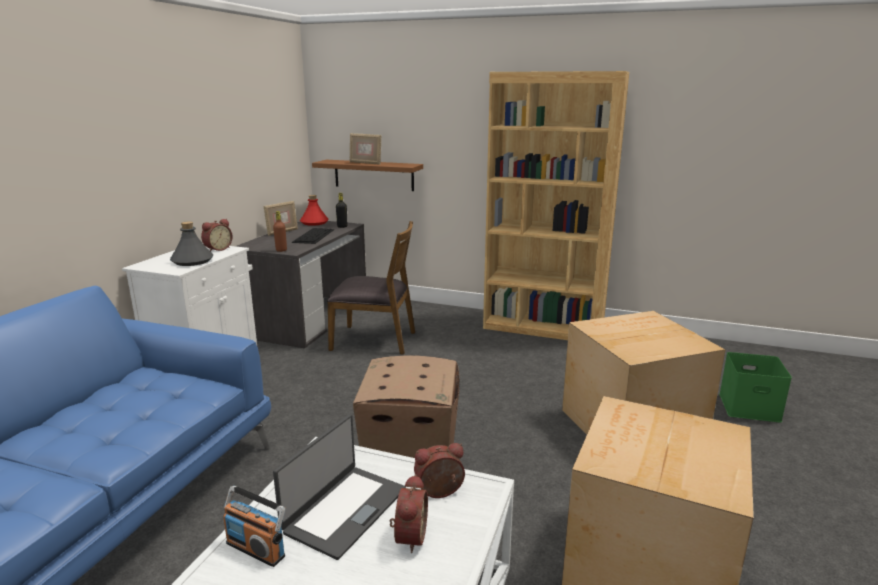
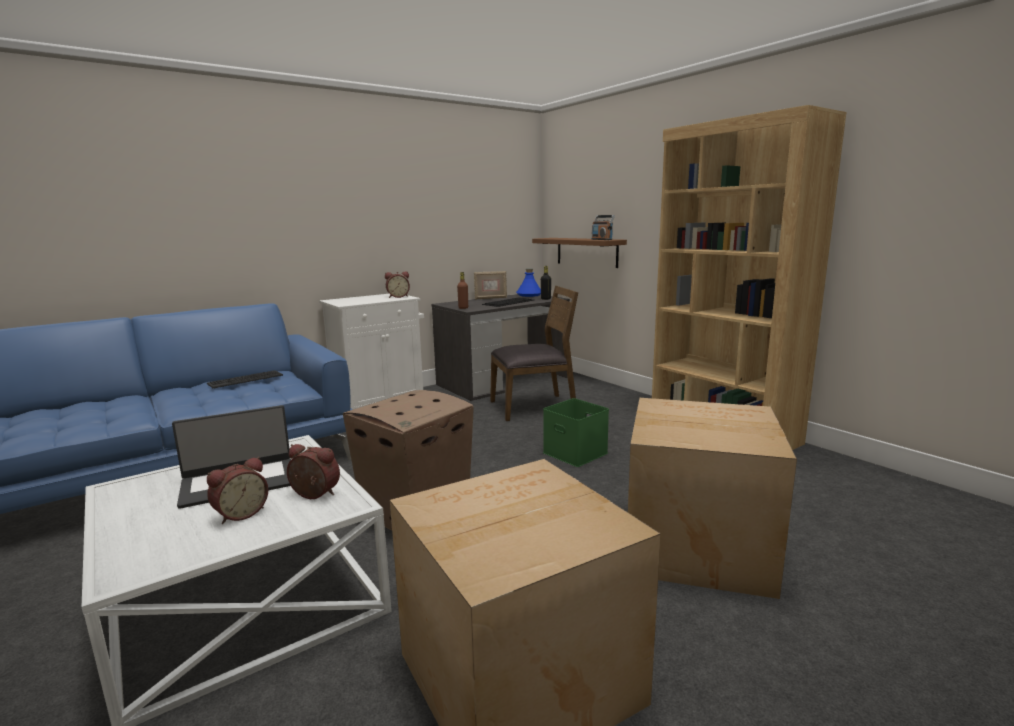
camera: 35 degrees right, 5 degrees down
(118, 393) = (245, 380): none -> keyboard
(192, 261) = (365, 301): grey bottle -> none
(256, 549) = (156, 484): radio -> radio (602, 239)
(314, 223) = (529, 295): red bottle -> blue bottle
(365, 163) = (574, 238): picture frame -> none
(374, 340) = (533, 406): brown chair -> brown chair turned 60 degrees counterclockwise
(750, 406) = (917, 582): green storage box -> green storage box (576, 453)

